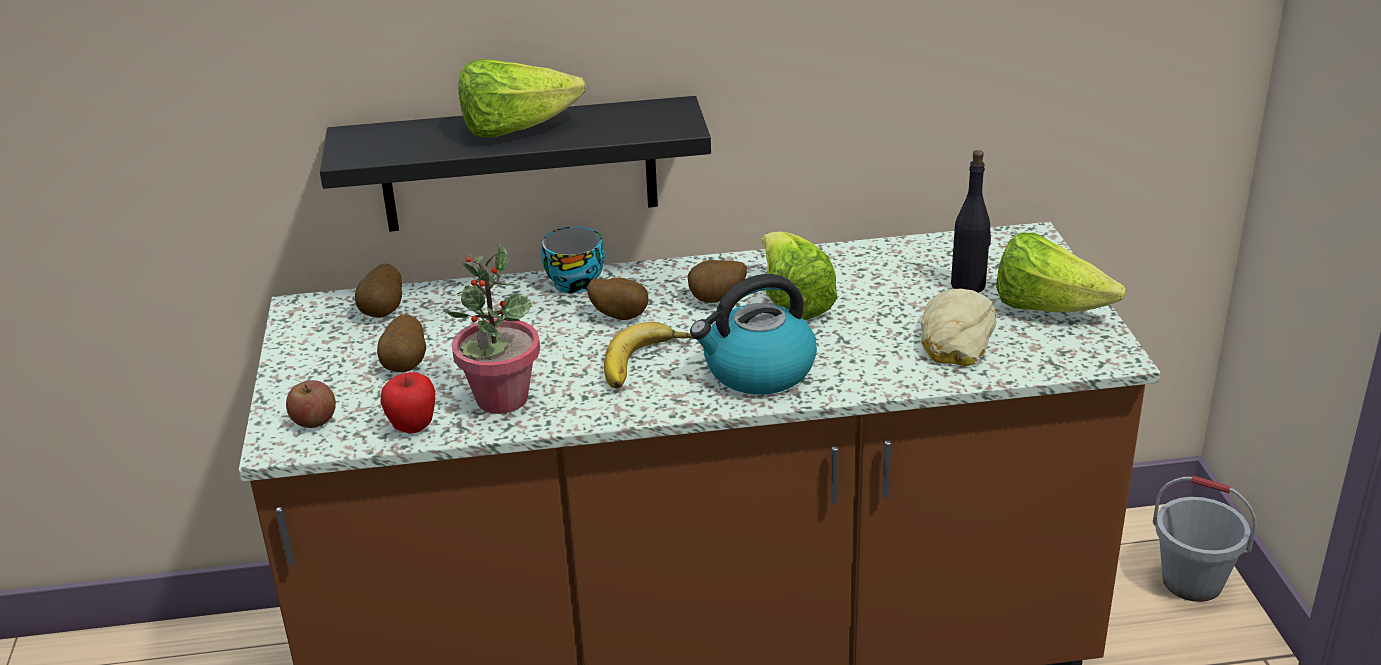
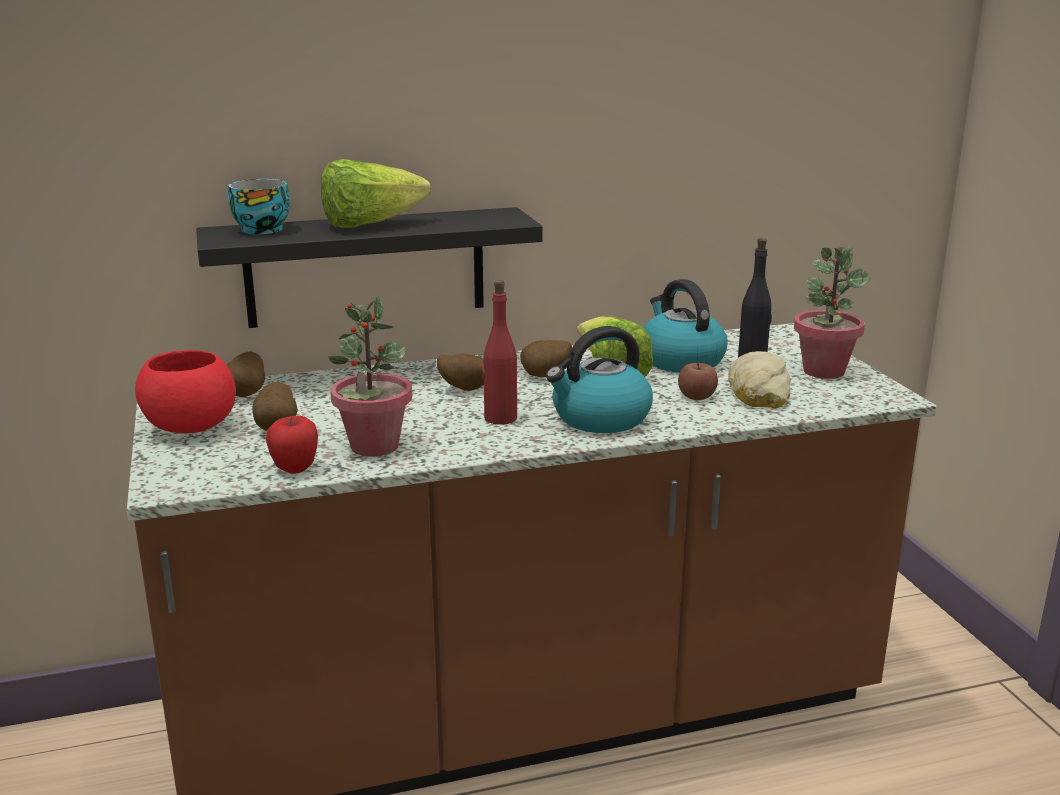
camera: 10 degrees left, 10 degrees down
(314, 421) = (197, 469): apple -> apple (696, 396)
(316, 360) = (189, 428): none -> red bowl
(576, 281) = (417, 369): cup -> cup (262, 229)
(647, 364) = (500, 418): banana -> red bottle
(882, 281) = (680, 360): none -> kettle
(1047, 308) = (823, 371): lettuce -> potted plant
(1192, 581) = (921, 628): grey bucket -> none

